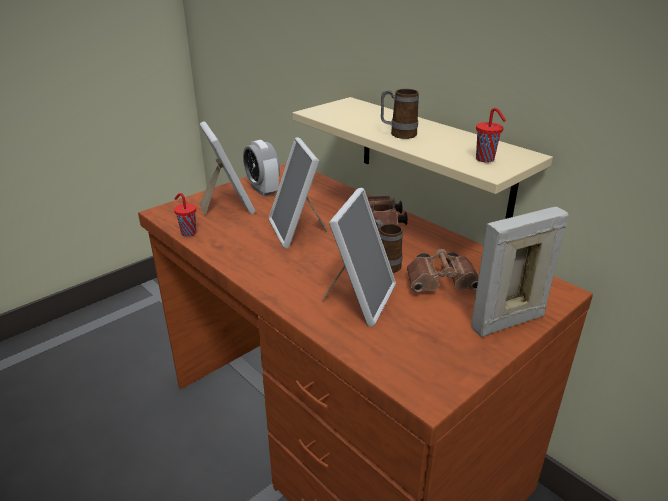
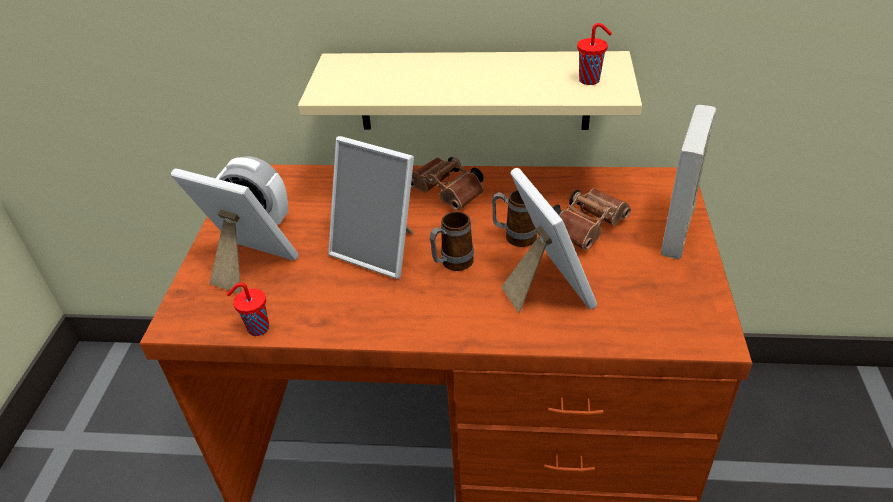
camera: 40 degrees left, 10 degrees up
(398, 134) = (466, 85): mug -> mug (452, 264)

